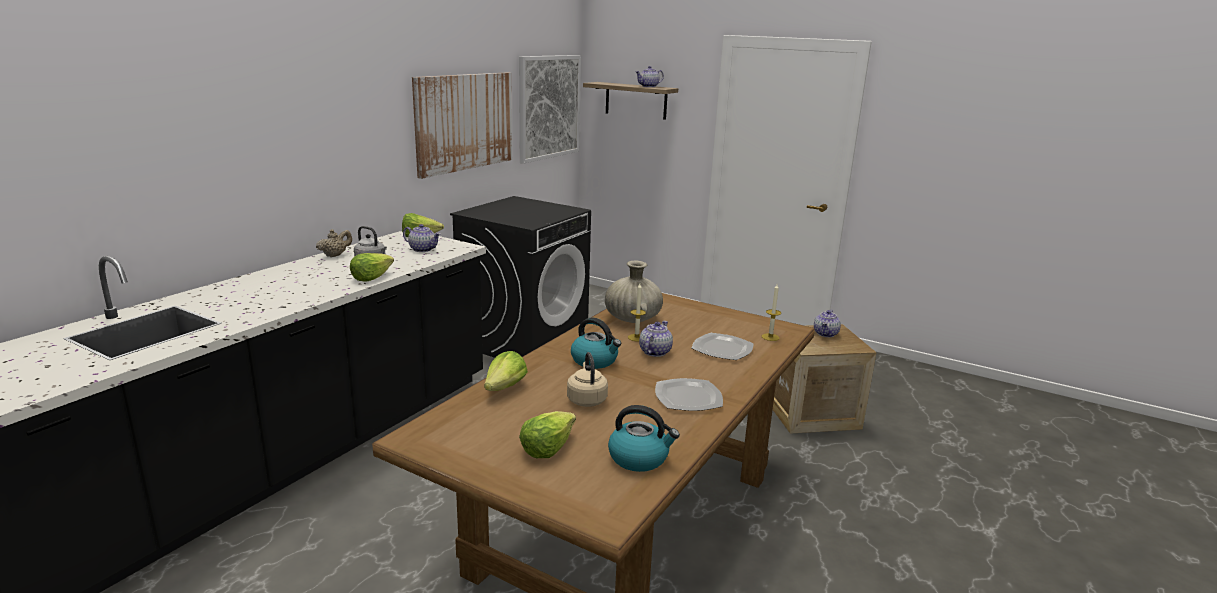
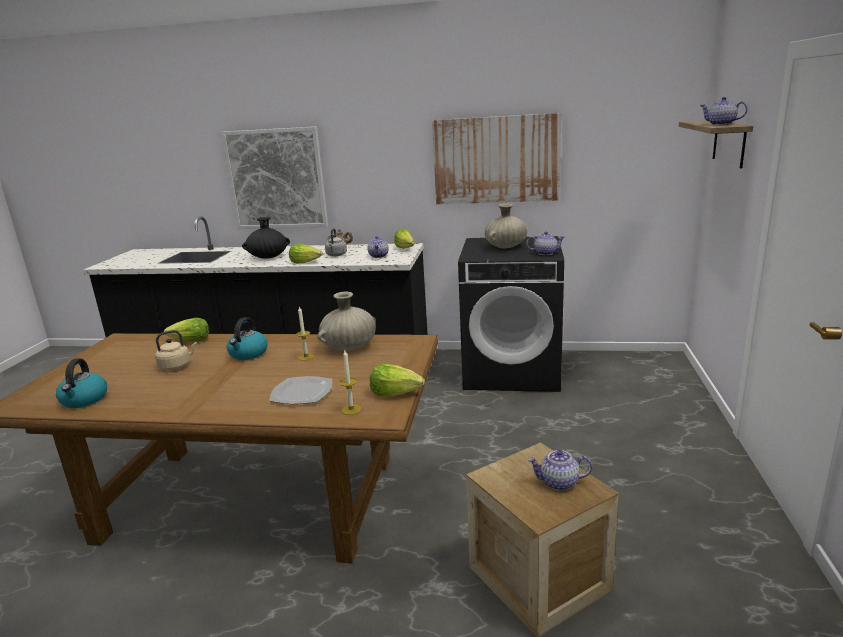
camera: 70 degrees right, 0 degrees up
(287, 290) = (268, 257): none -> black vase
(516, 211) = (506, 247): none -> beige vase
(547, 448) = (102, 371): lettuce -> lettuce (395, 393)
(549, 107) = (634, 149): picture -> picture (276, 179)
(654, 352) = (278, 369): teapot -> teapot (545, 253)
(687, 398) = (187, 397): plate -> none

